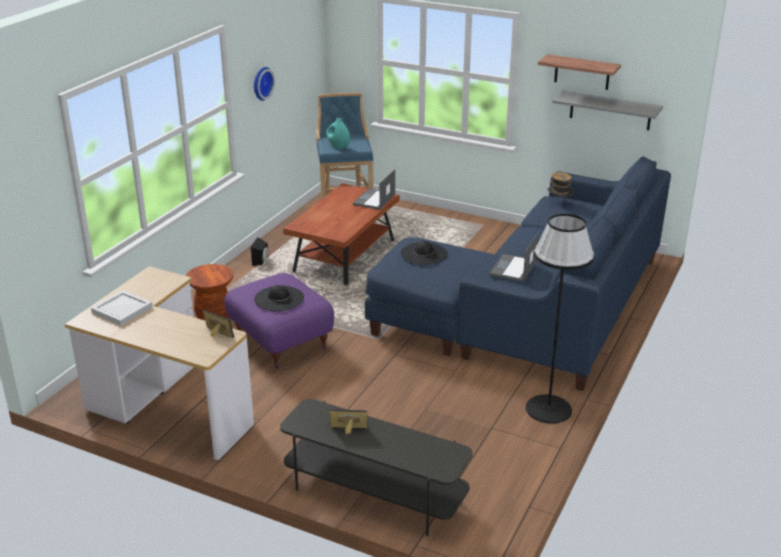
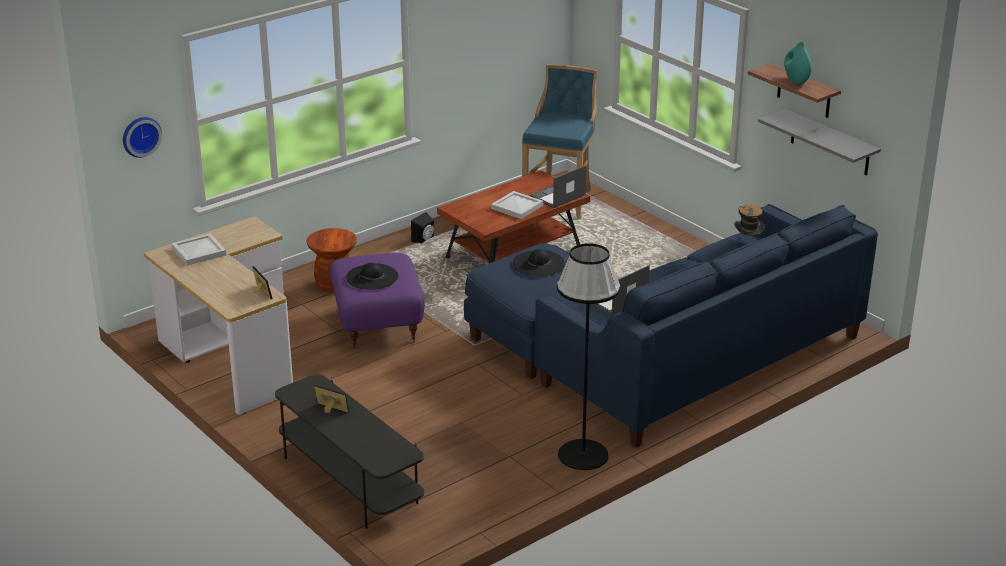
camera: 25 degrees right, 0 degrees up
(261, 83) = (459, 44): wall clock -> wall clock (140, 136)
(338, 147) = (549, 128): turquoise vase -> turquoise vase (796, 81)
(350, 215) = (517, 207): none -> white tray

